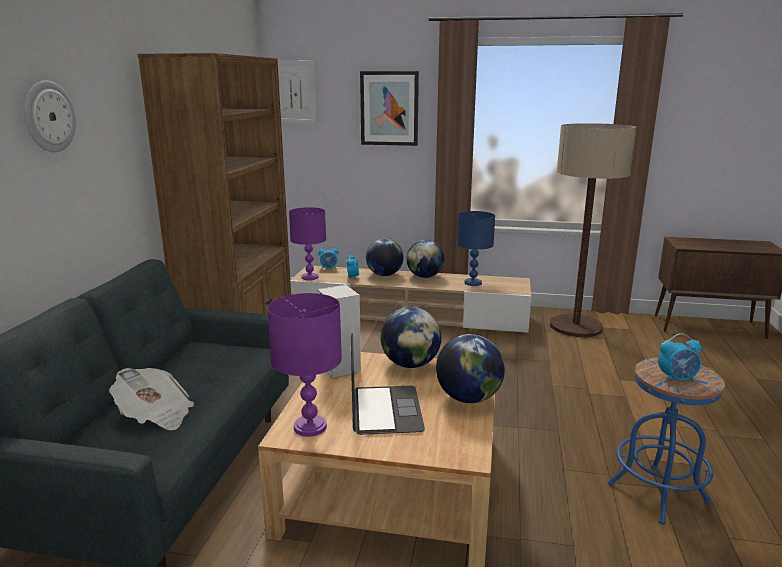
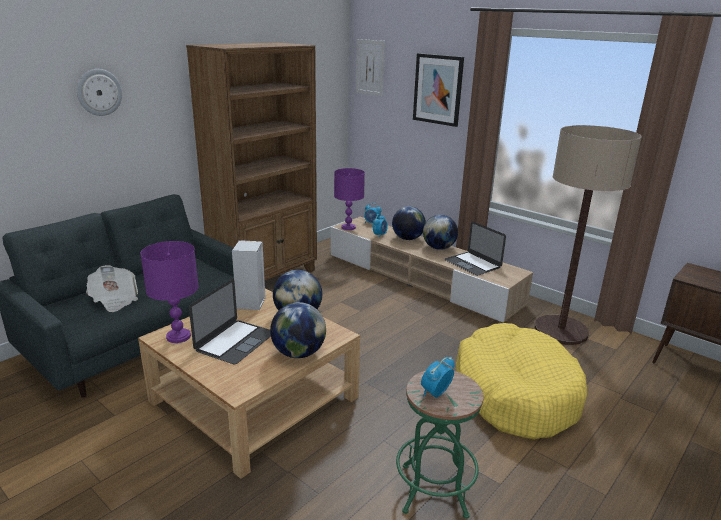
camera: 30 degrees right, 5 degrees up
(473, 283) = (472, 264): blue table lamp -> laptop
(608, 387) = (515, 393): none -> yellow dog bed
(658, 493) = (434, 490): blue stool -> green stool
(676, 379) = (435, 393): alarm clock -> alarm clock turned 105 degrees clockwise

